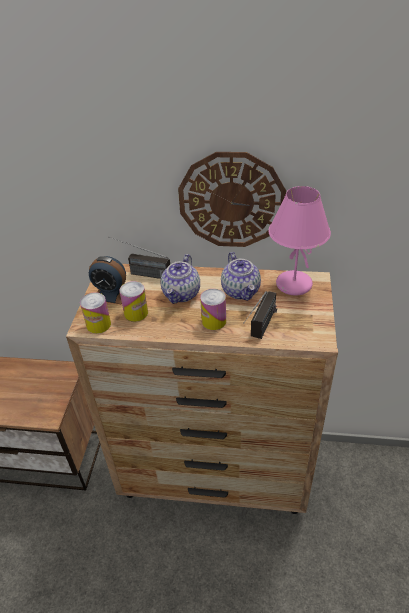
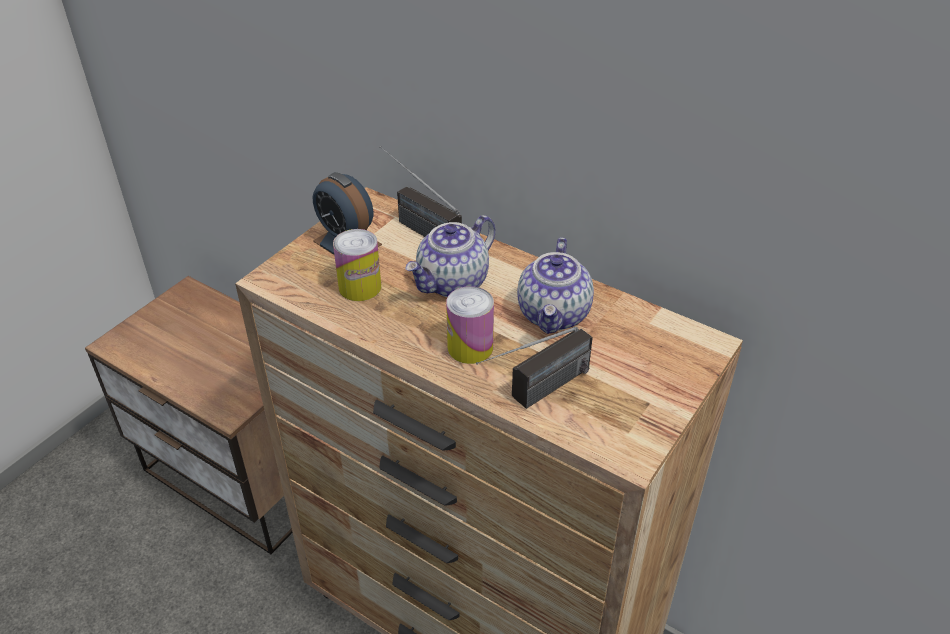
camera: 25 degrees right, 0 degrees up
(98, 325) = (292, 284): can -> none
(231, 201) = (587, 144): wall clock -> none
(293, 284) = (655, 337): pink table lamp -> none

